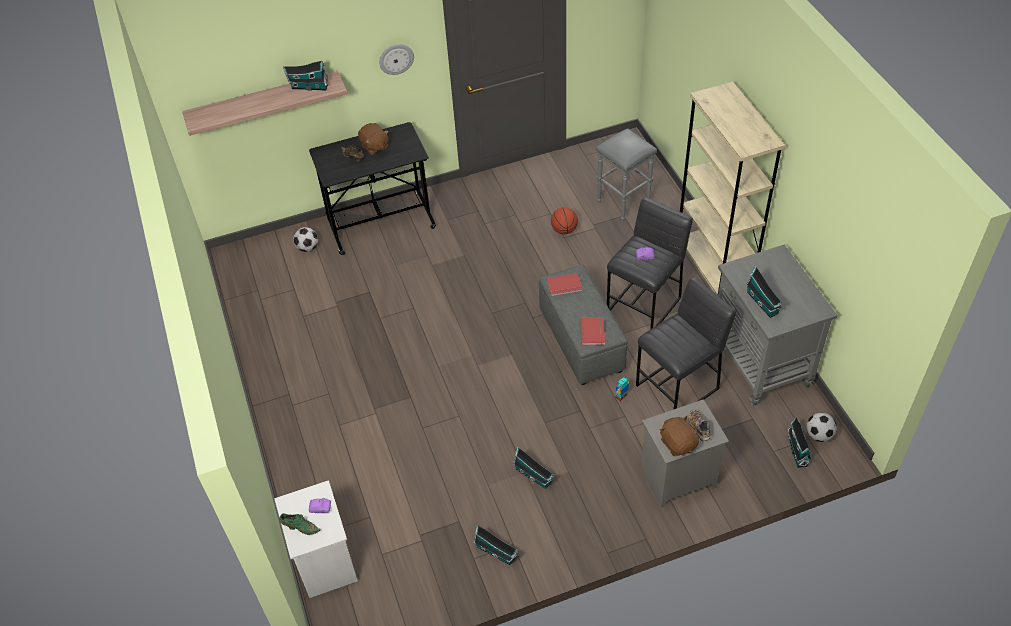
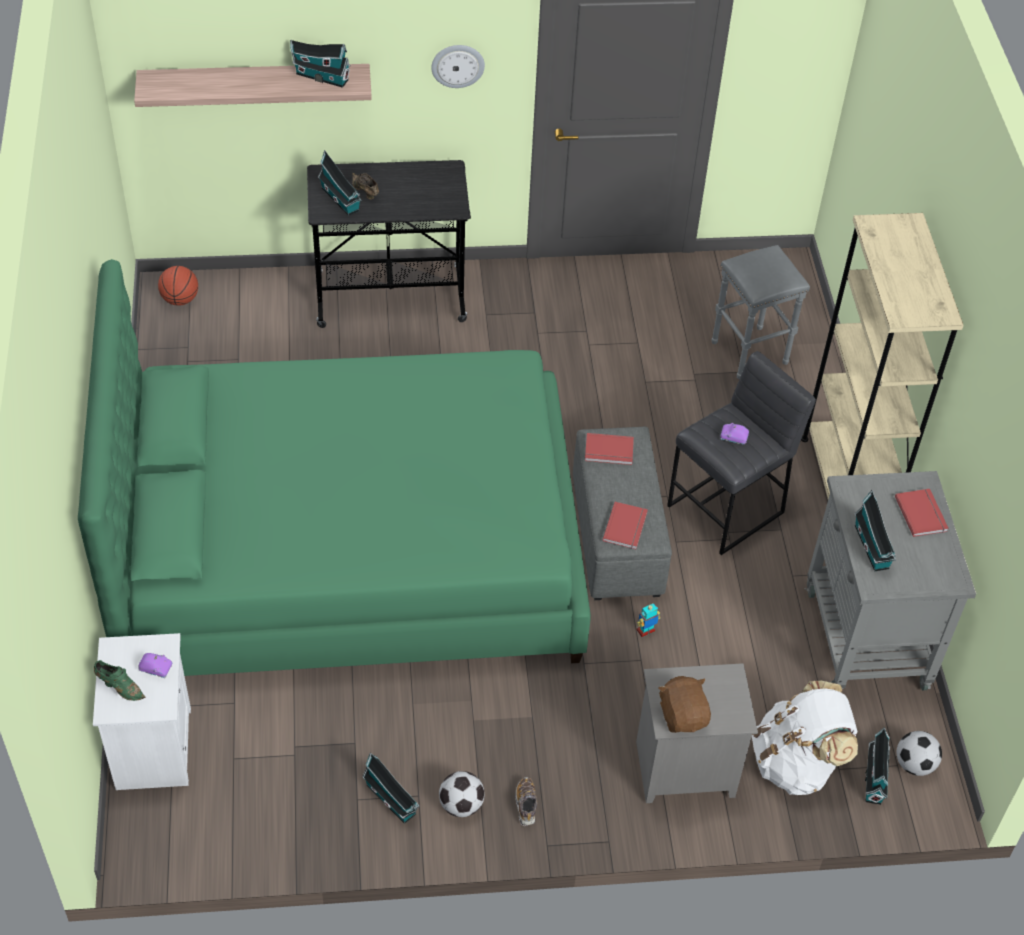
camera: 10 degrees right, 0 degrees up
(307, 248) = (276, 305): football -> football (461, 805)
(374, 146) = (400, 183): brown plush toy -> none
(410, 395) = (348, 549): none -> green bed
(534, 476) = (482, 710): toy house -> toy house (341, 200)
(564, 230) = (648, 371): basketball -> basketball (180, 299)
(678, 386) = (733, 639): grey stool -> none
(699, 428) = (721, 702): shoe -> shoe (526, 805)
(745, 454) = (796, 762): none -> white backpack
(785, 273) = (922, 513): none -> red book

